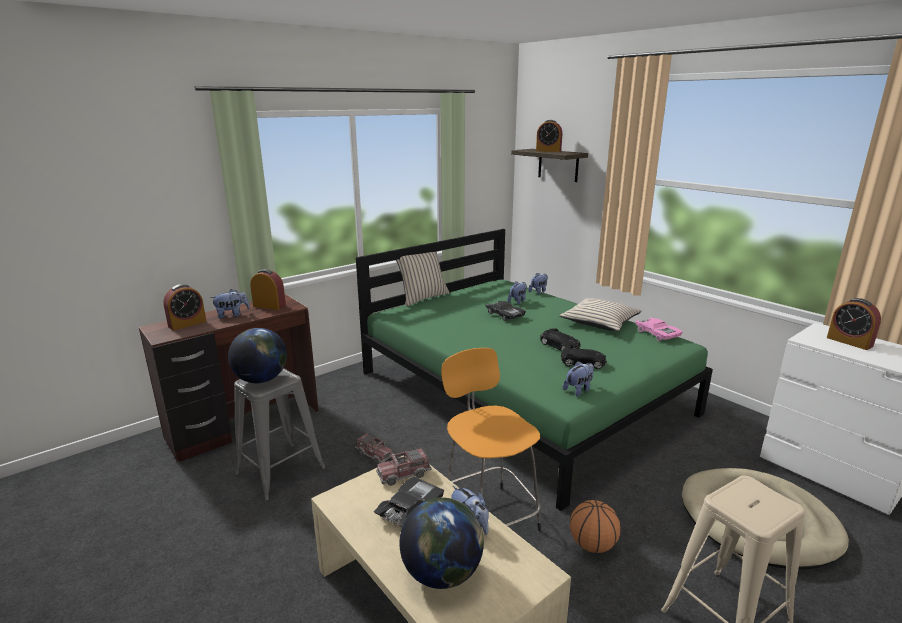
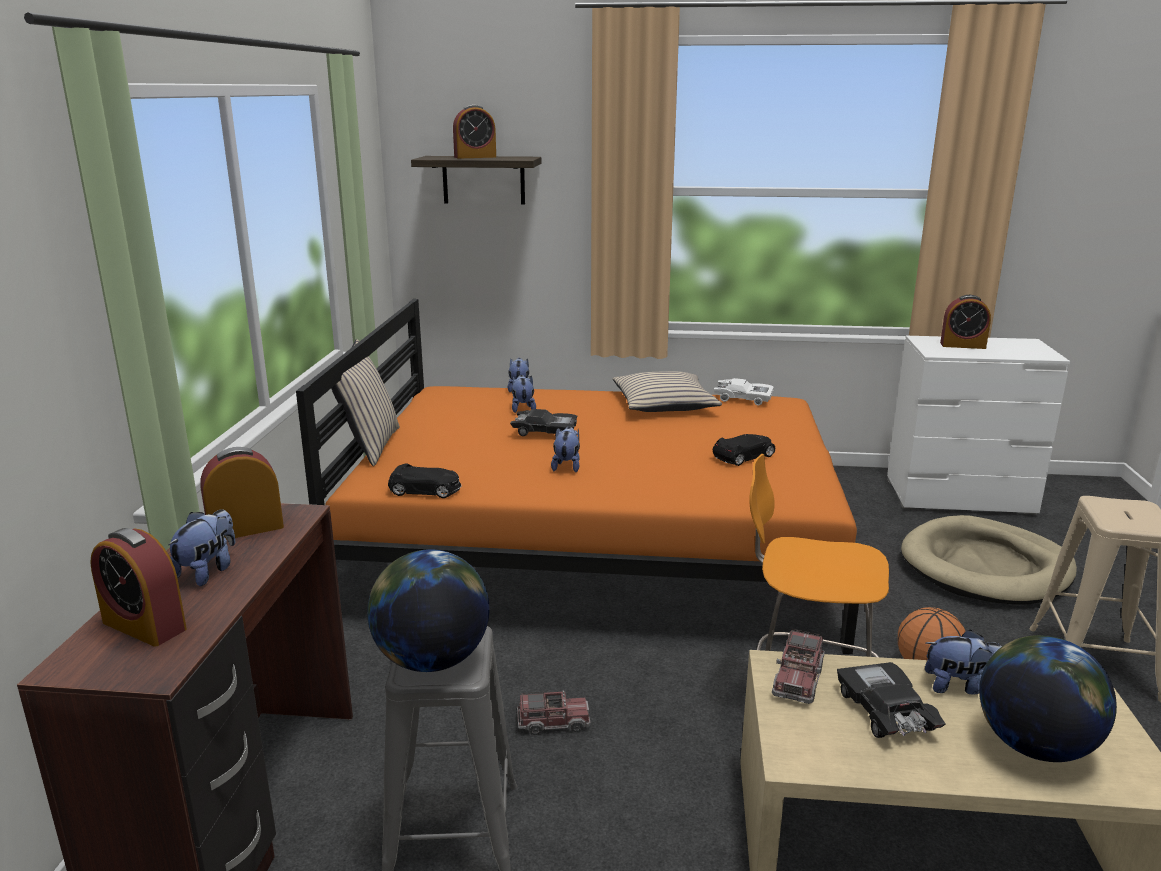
camera: 45 degrees left, 0 degrees up
(187, 324) = (144, 626): alarm clock -> alarm clock turned 120 degrees clockwise
(521, 391) = (596, 544): green bed -> orange bed
(560, 346) = (683, 446): black toy car -> black toy car (426, 490)
(578, 390) = (799, 486): plush toy -> plush toy (567, 466)
(657, 334) = (743, 398): pink toy car -> white toy car

